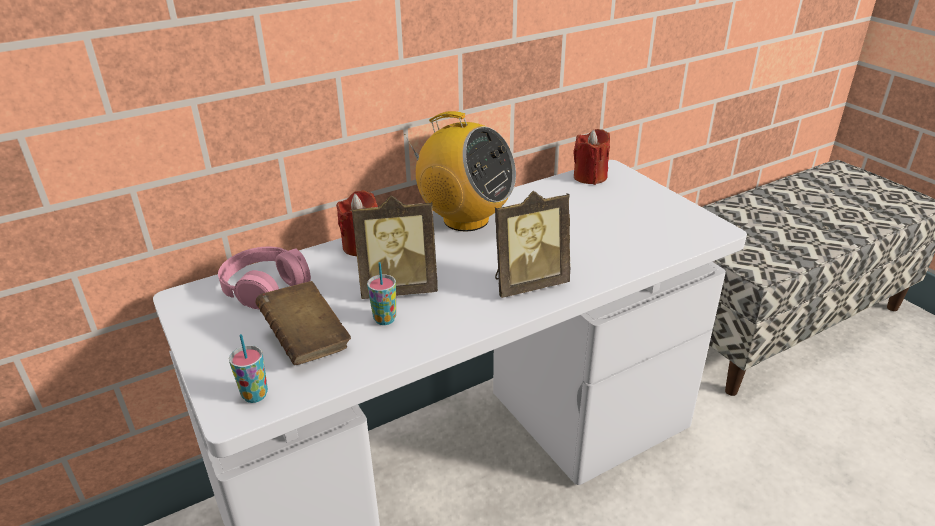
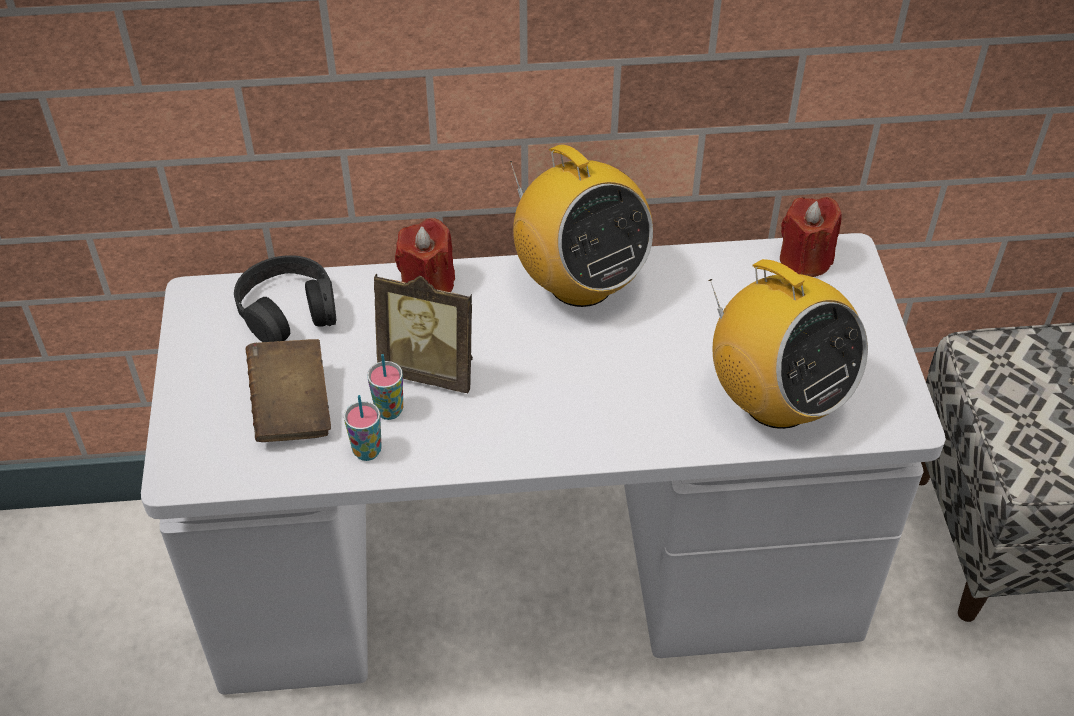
camera: 25 degrees right, 15 degrees up
(255, 395) = (207, 461): cup -> cup (367, 451)
(265, 286) = (288, 310): pink headphones -> black headphones
(528, 283) = (586, 419): picture frame -> none
(636, 241) = (776, 401): none -> radio

